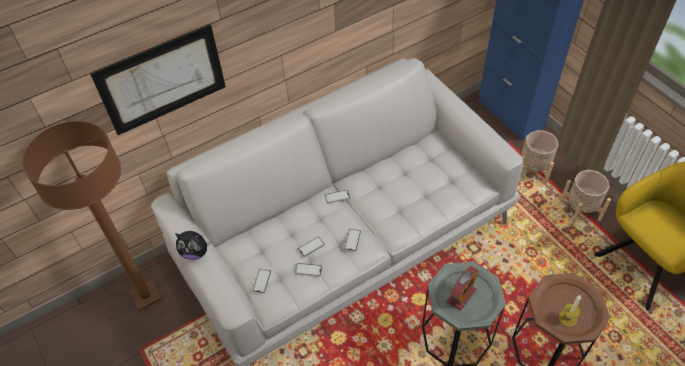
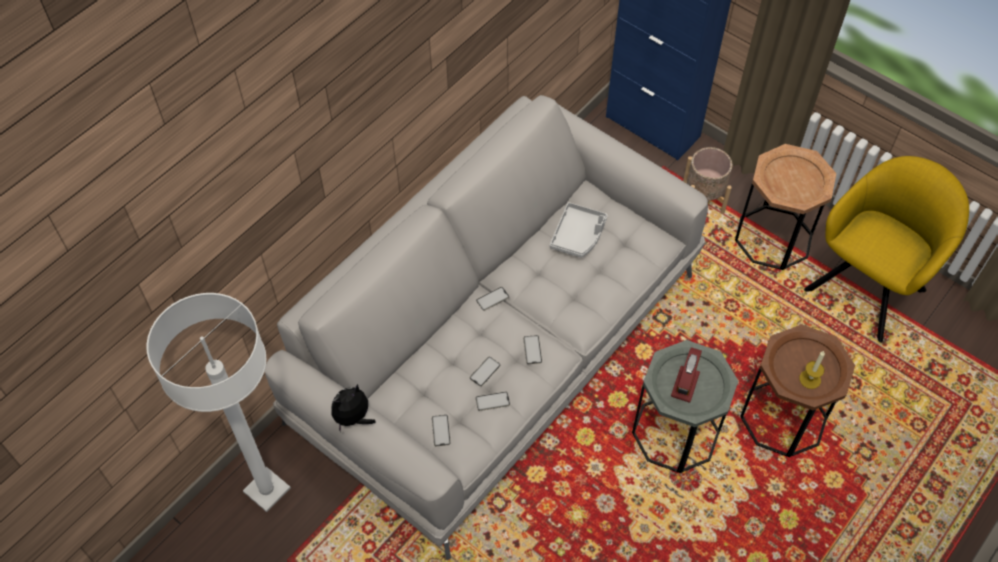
camera: 20 degrees left, 5 degrees up
(146, 296) = (267, 490): brown floor lamp -> white floor lamp
(162, 80) = (273, 213): picture -> none
(195, 252) = (353, 418): plush toy -> plush toy turned 150 degrees clockwise
(417, 167) = (578, 235): none -> grey tray
(580, 210) = (773, 238): beige planter -> brown side table

